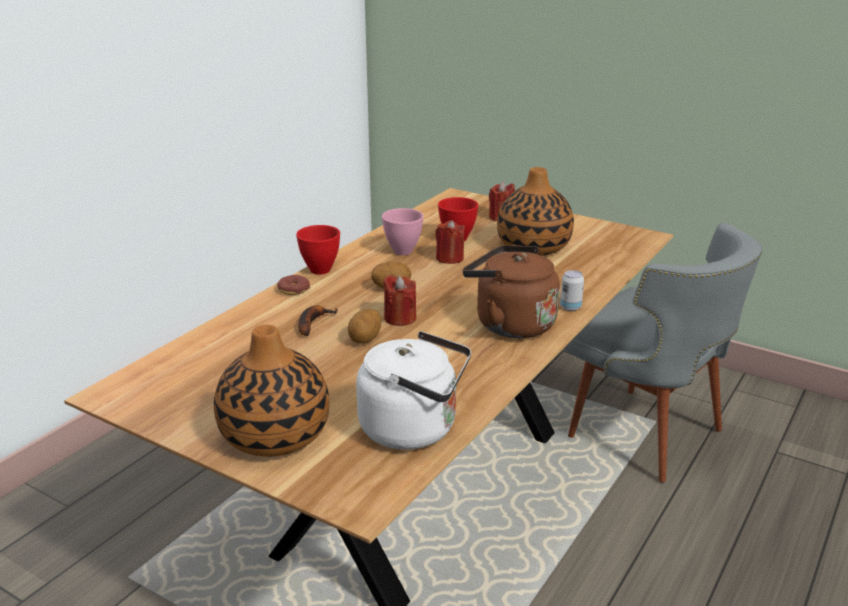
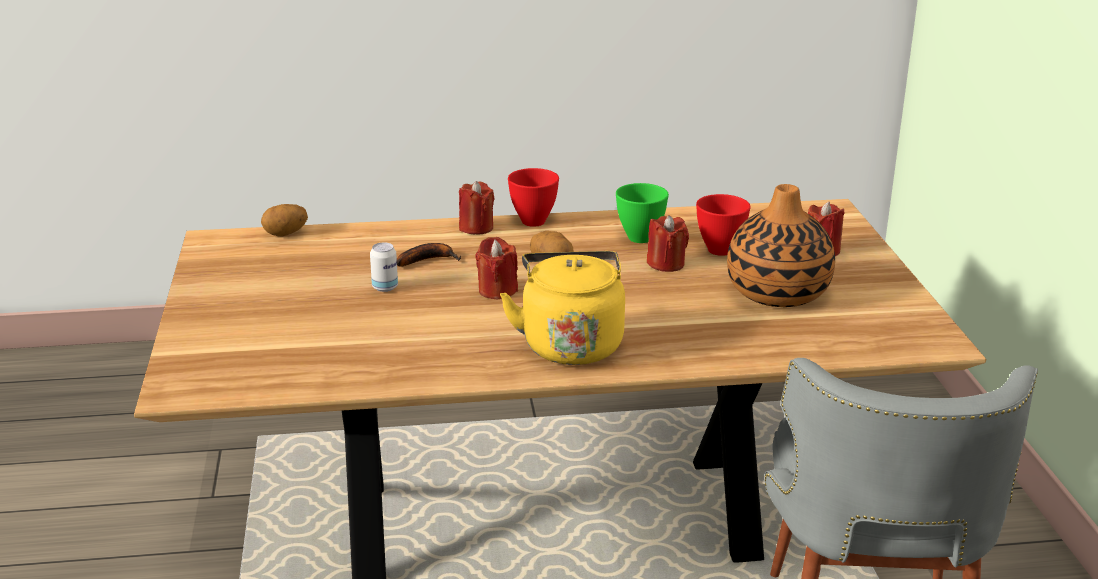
camera: 50 degrees right, 0 degrees up
(275, 435) = (231, 320): vase -> none
(293, 290) = (476, 228): donut -> red candle
(365, 339) = (434, 292): potato -> potato (285, 234)
(402, 251) = (639, 237): pink bowl -> green bowl
(414, 429) = (311, 371): white kettle -> none
(510, 324) = (570, 343): brown kettle -> yellow kettle
(570, 307) = (661, 361): can -> can (385, 287)

